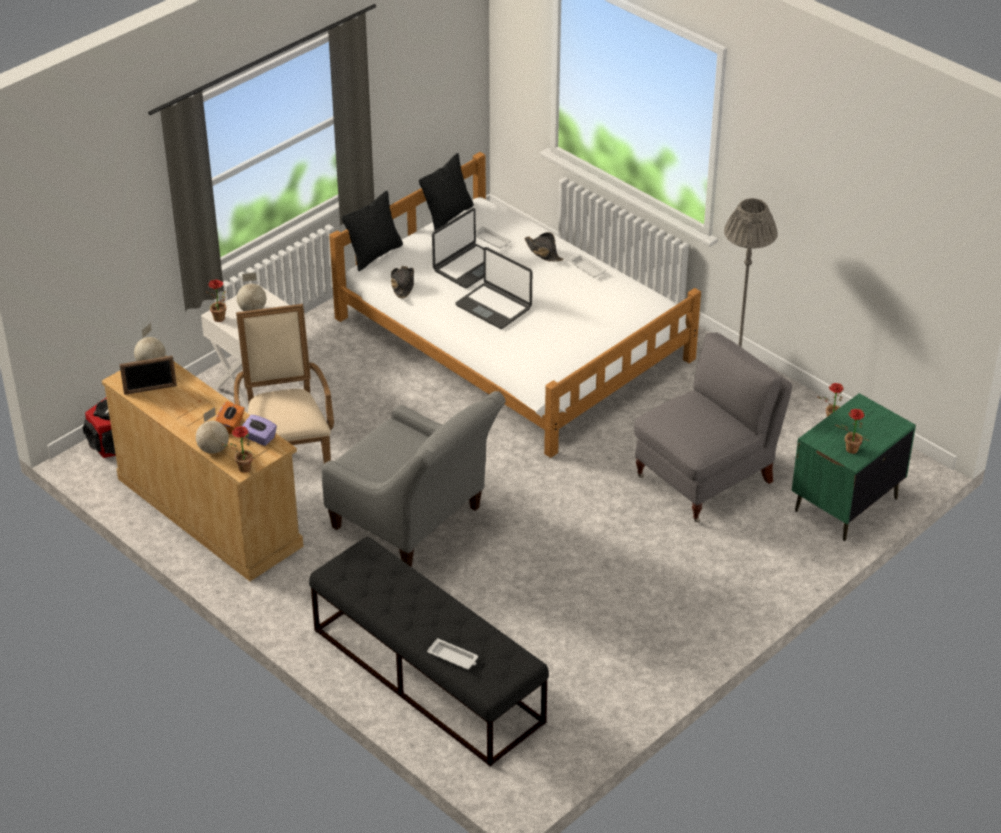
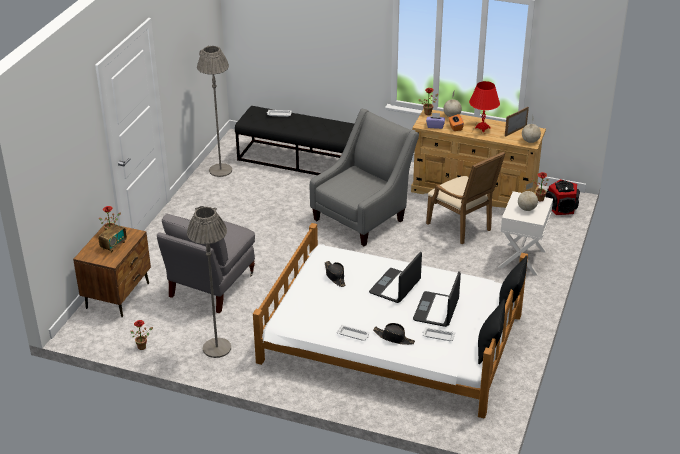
camera: 155 degrees right, 5 degrees down
(192, 411) = (482, 128): none -> red table lamp
(403, 285) = (468, 283): black hat -> black hat (335, 276)
(415, 522) = (363, 217): grey armchair -> grey armchair turned 120 degrees clockwise
(494, 306) = (395, 287): laptop -> laptop turned 75 degrees counterclockwise
(589, 706) = (220, 170): none -> grey floor lamp
(845, 505) = (118, 295): green nightstand -> brown nightstand
(852, 428) = (113, 245): none -> radio

